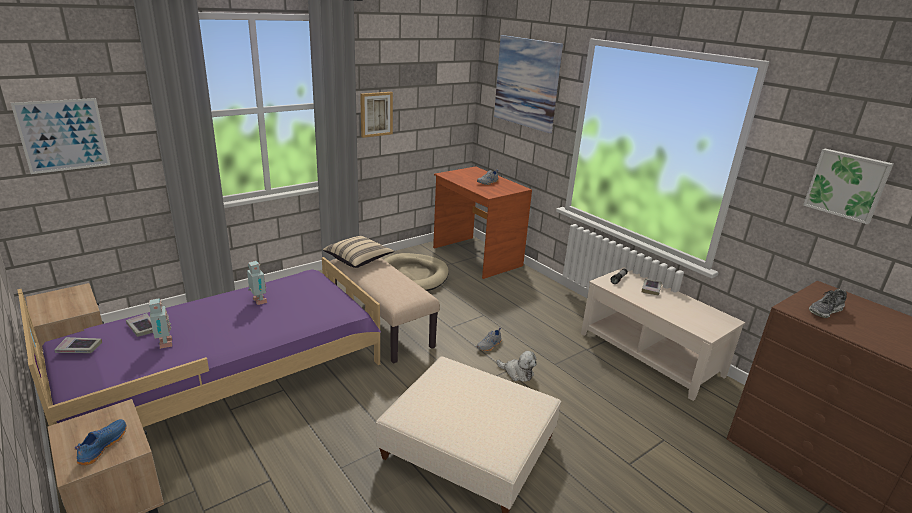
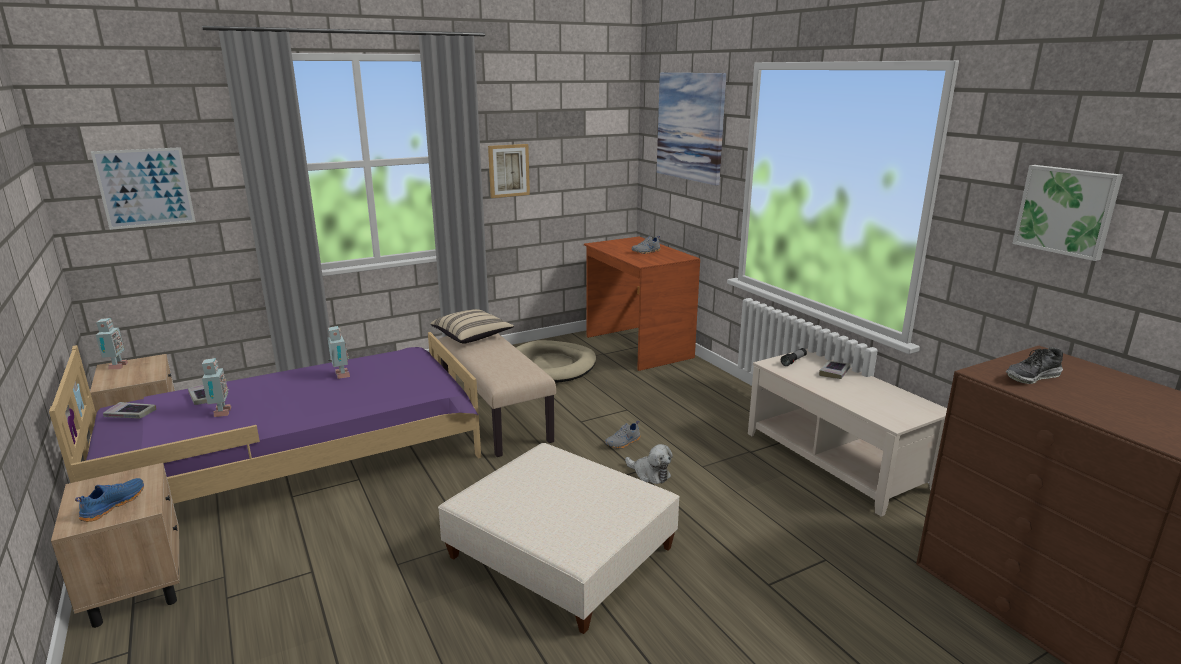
camera: 10 degrees right, 5 degrees down
(46, 298) = (116, 367): none -> toy robot

